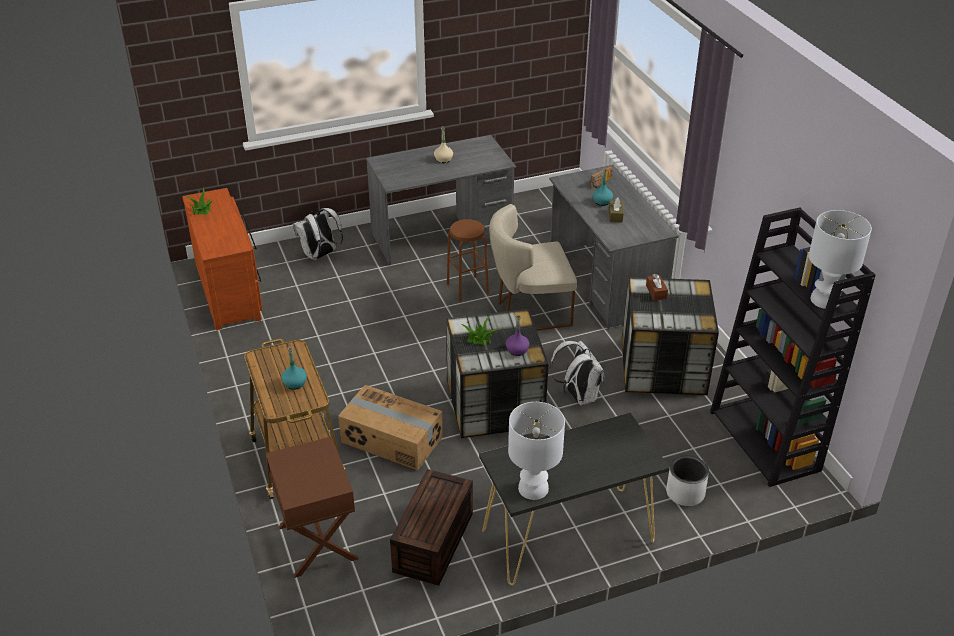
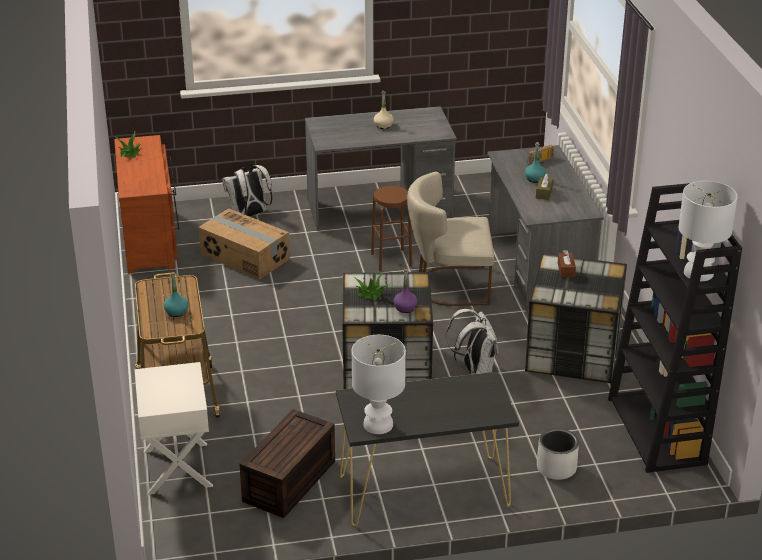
camera: 10 degrees right, 5 degrees down
(316, 543) = (176, 468): brown nightstand -> white nightstand
(391, 440) = (274, 389): cardboard box -> cardboard box (244, 257)

